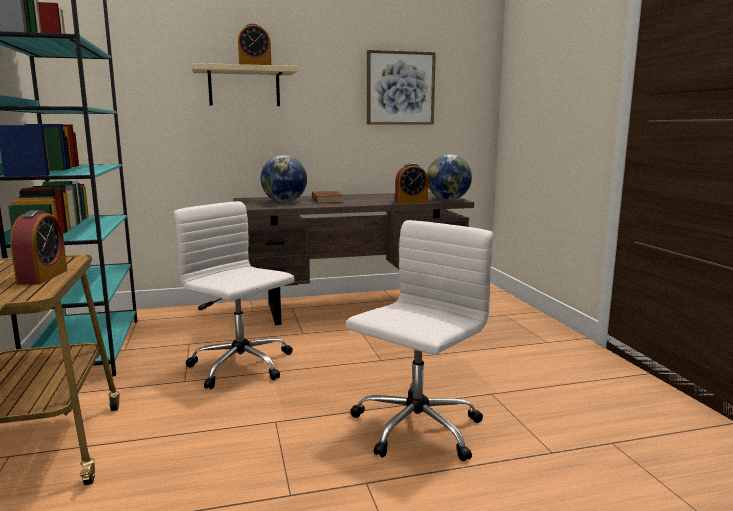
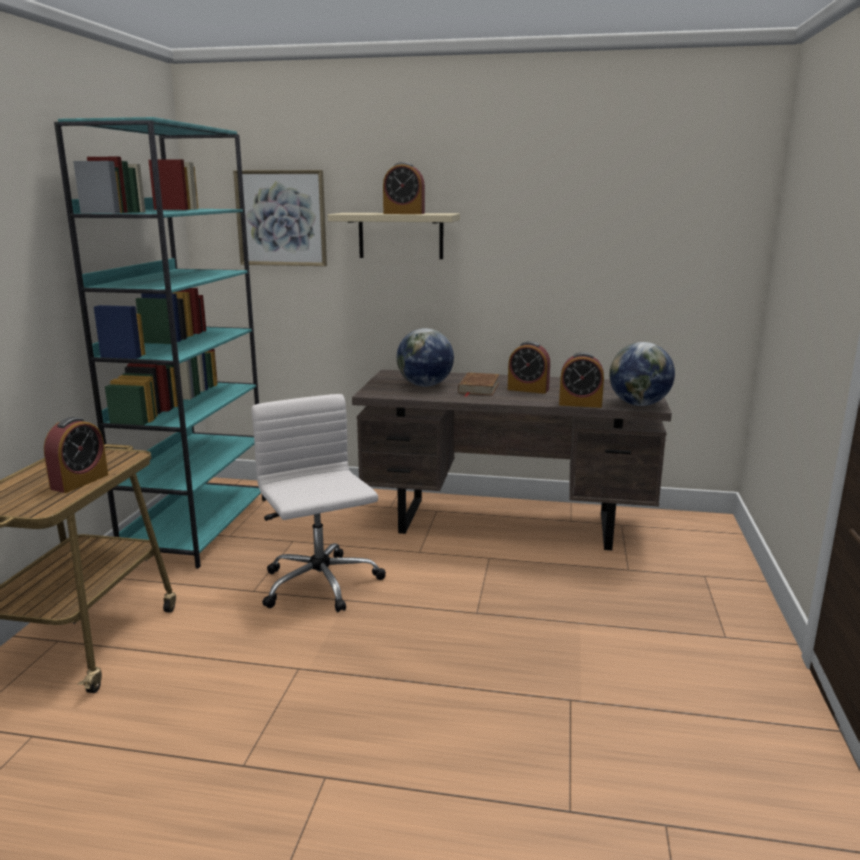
camera: 25 degrees right, 5 degrees up
(363, 199) = (528, 389): none -> alarm clock
(400, 88) = (609, 236): picture -> picture (281, 218)
(415, 429) = (434, 723): white office chair -> none

